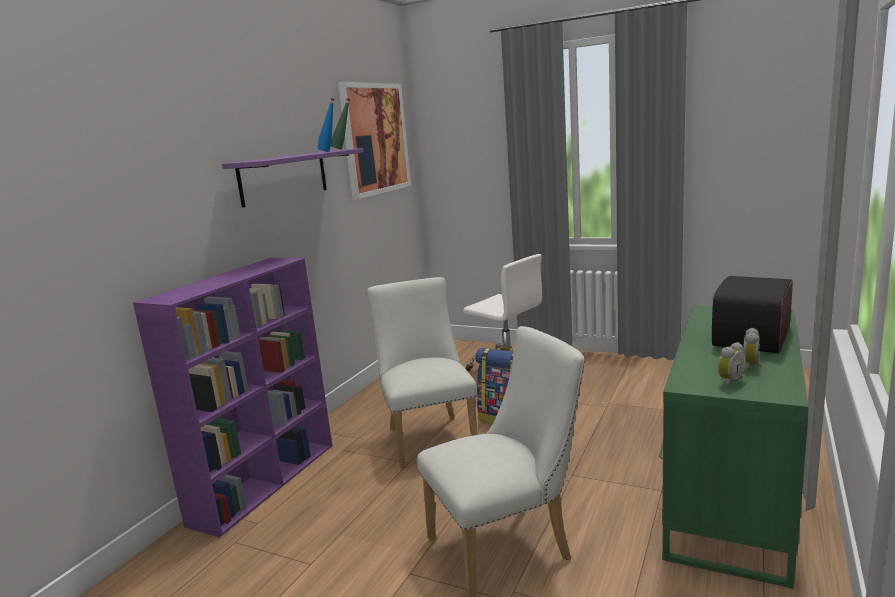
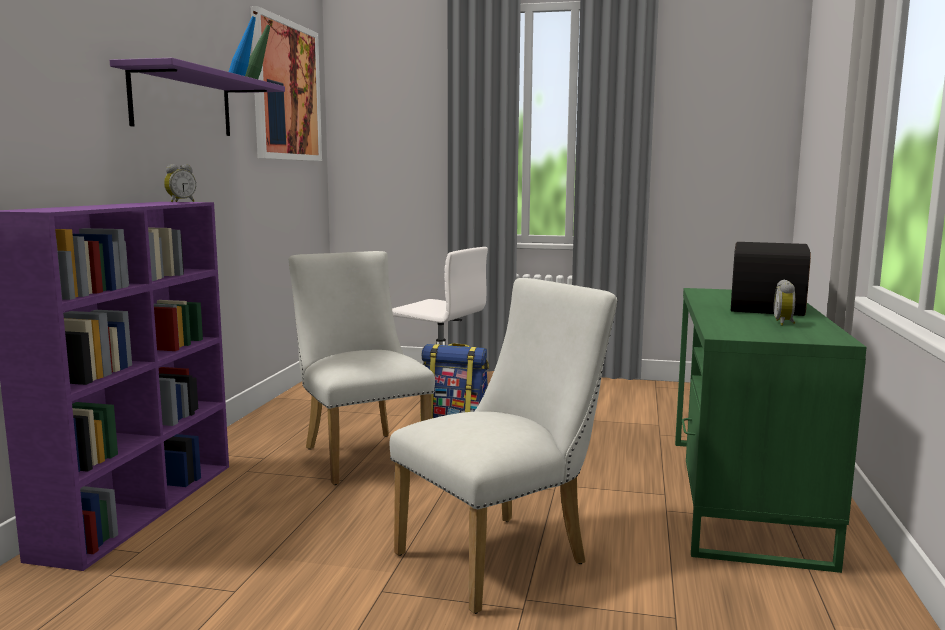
camera: 15 degrees left, 5 degrees down
(729, 381) = (770, 332): alarm clock -> alarm clock (180, 202)

